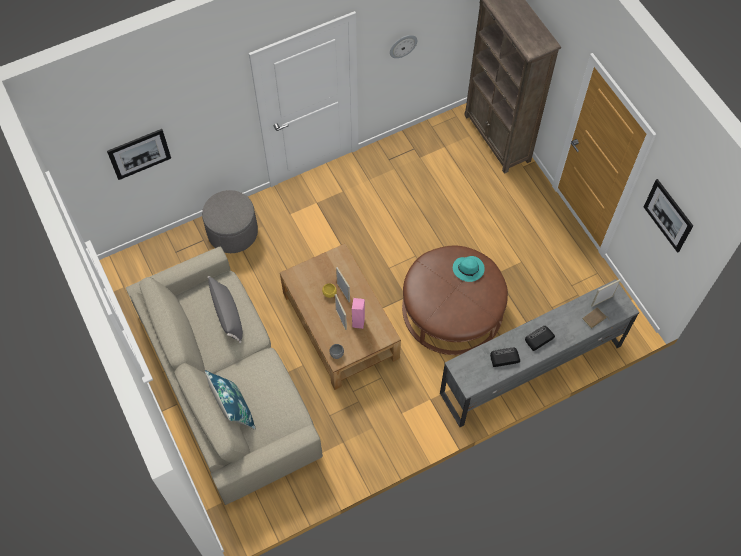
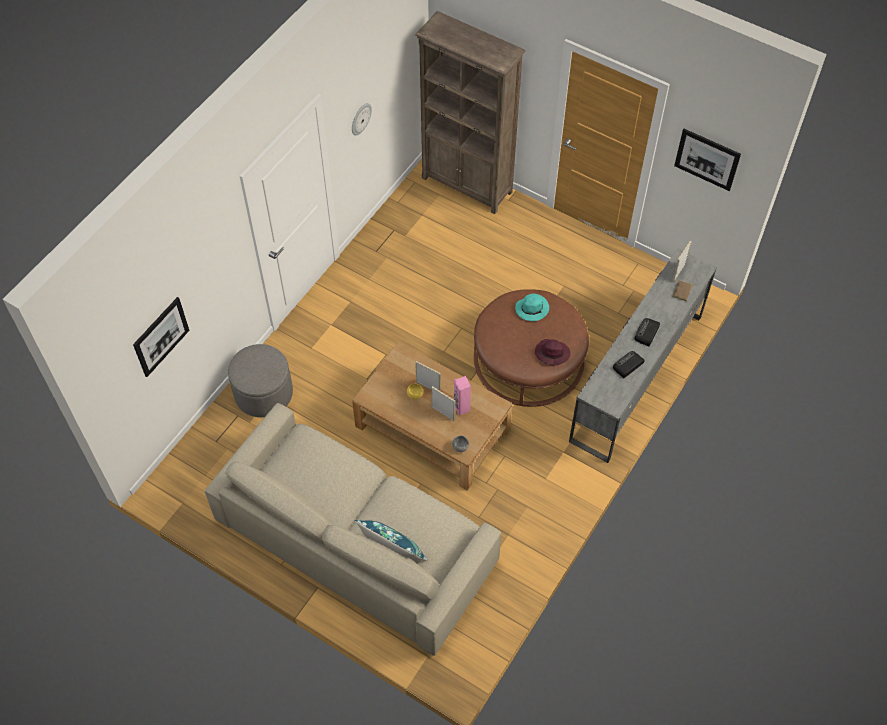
camera: 30 degrees left, 5 degrees down
(227, 314) = (326, 466): grey pillow -> none
(459, 314) = (551, 353): none -> purple hat

